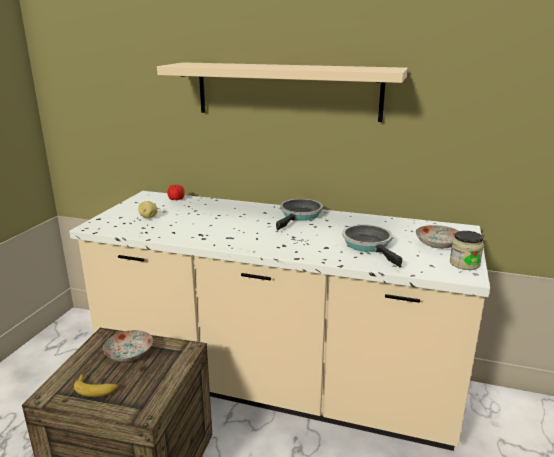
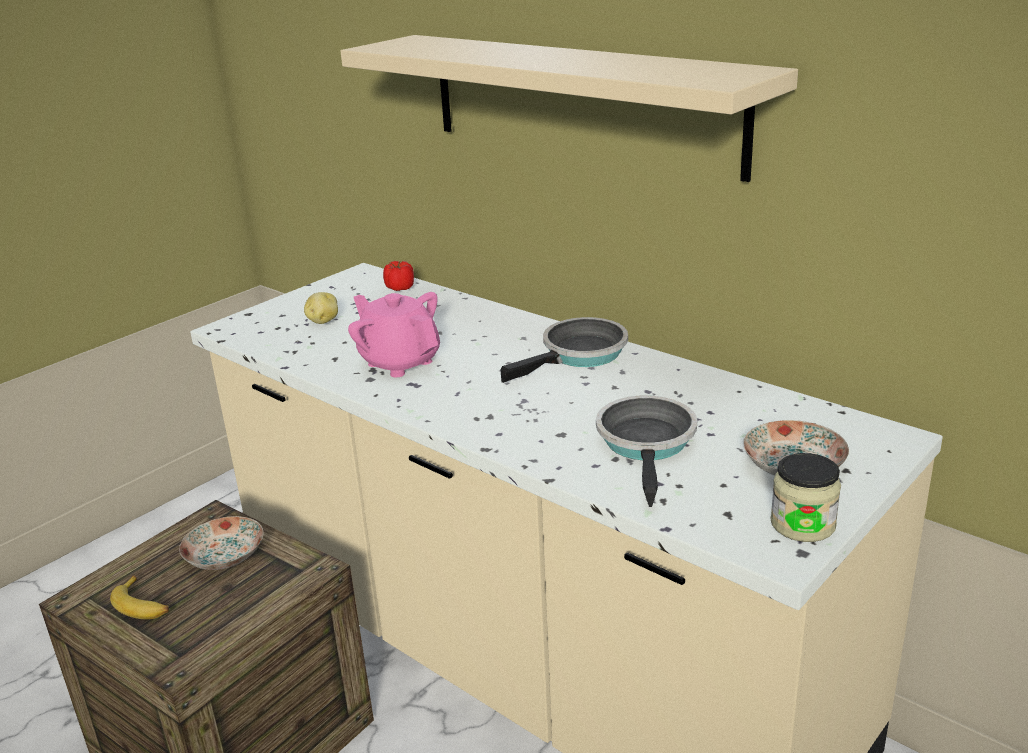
camera: 25 degrees right, 5 degrees up
(211, 229) = (399, 362): none -> pink teapot

